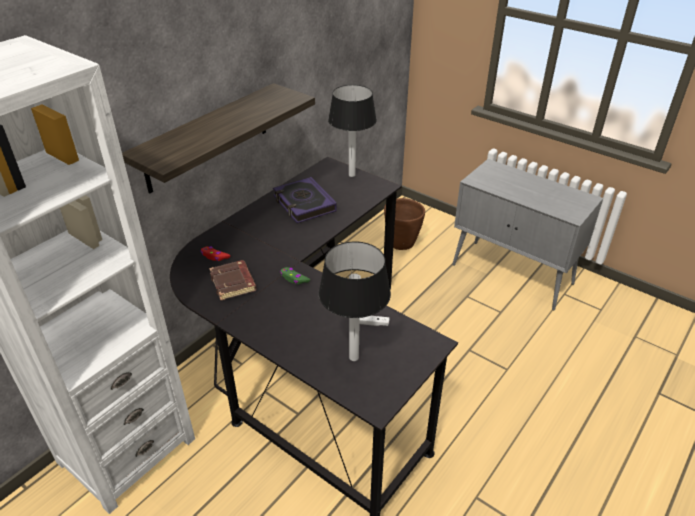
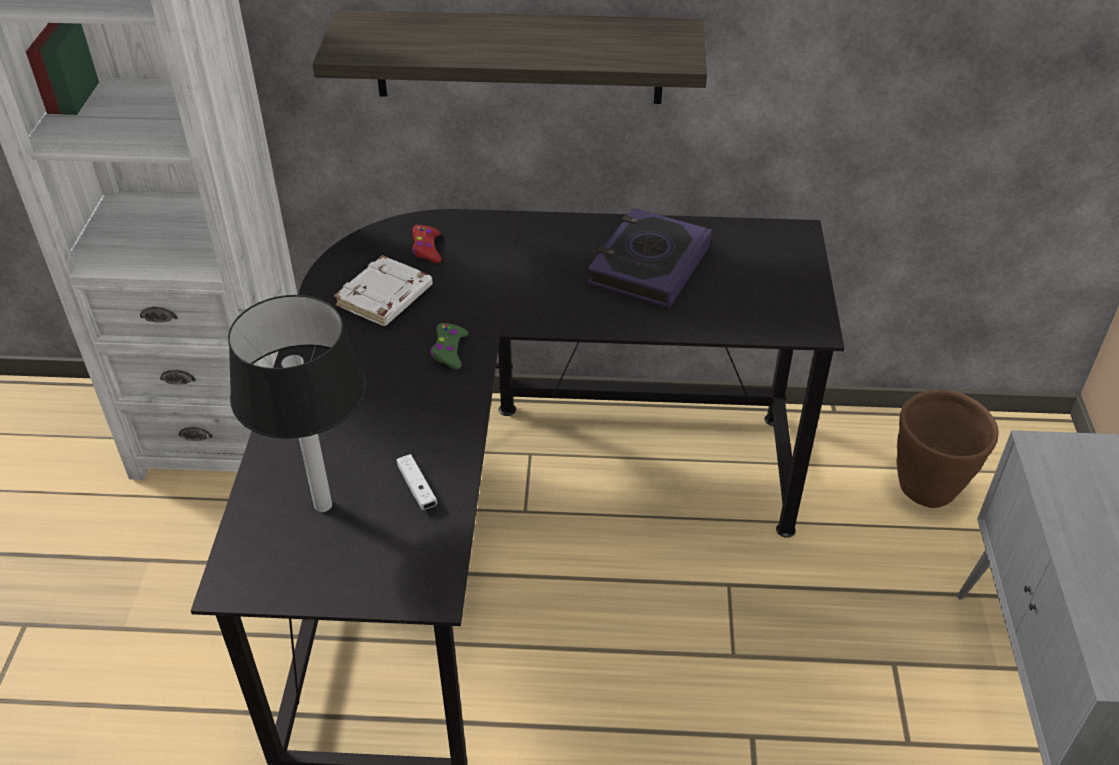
camera: 55 degrees right, 5 degrees up
(234, 283) = (385, 298): brown book -> white book
(351, 175) = (798, 273): table lamp -> none

